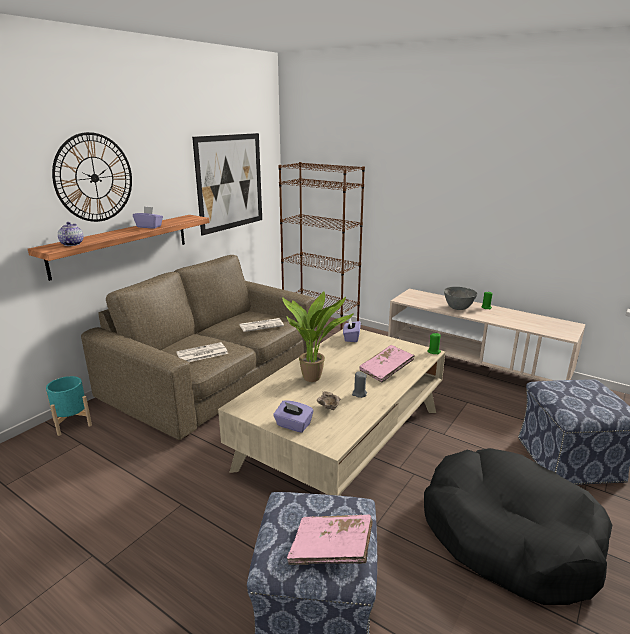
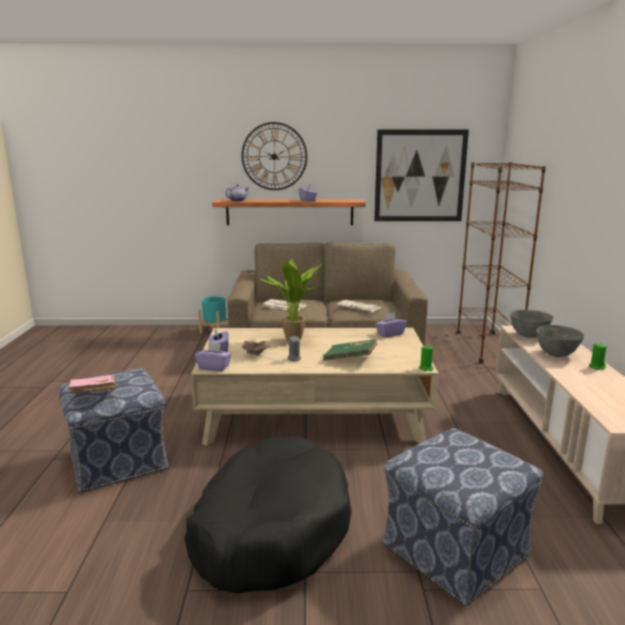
camera: 55 degrees right, 5 degrees down
(335, 441) = (214, 367): none -> purple tissue box
(386, 370) = (350, 358): pink book -> green book
(418, 301) = (528, 335): none -> grey bowl

